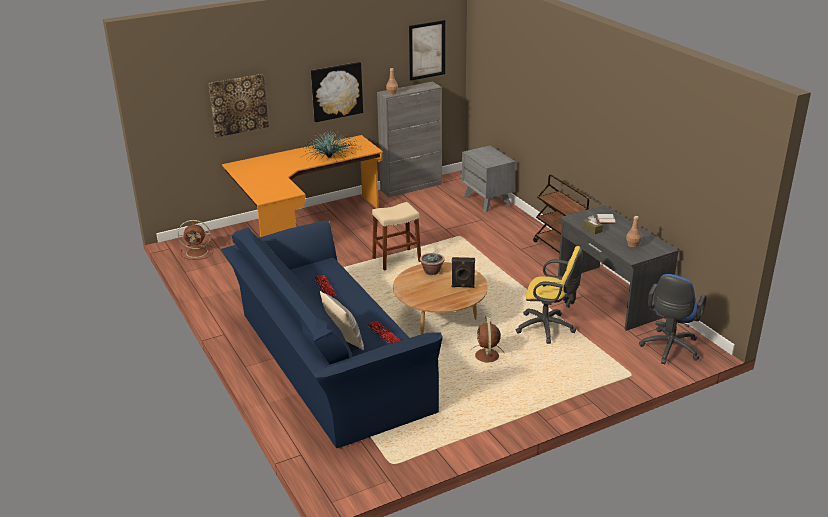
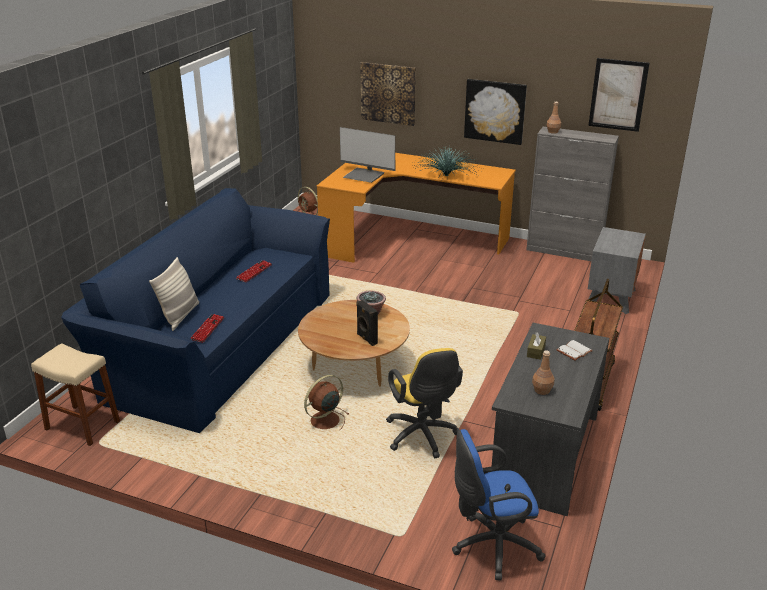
camera: 50 degrees right, 0 degrees up
(275, 182) = (364, 175): none -> monitor
(396, 260) = (425, 301): beige stool -> beige stool (82, 425)

